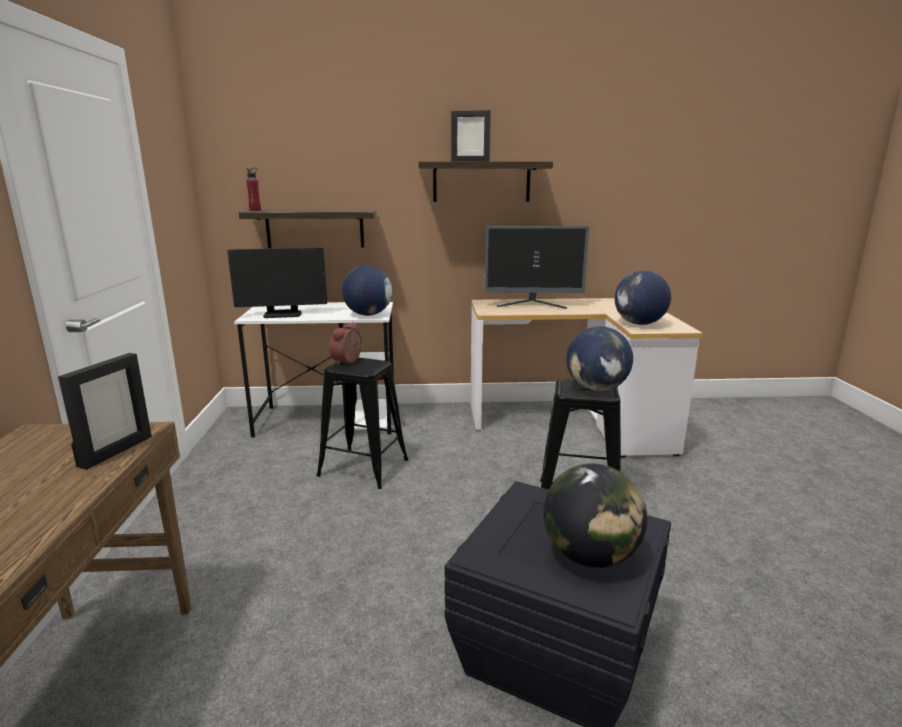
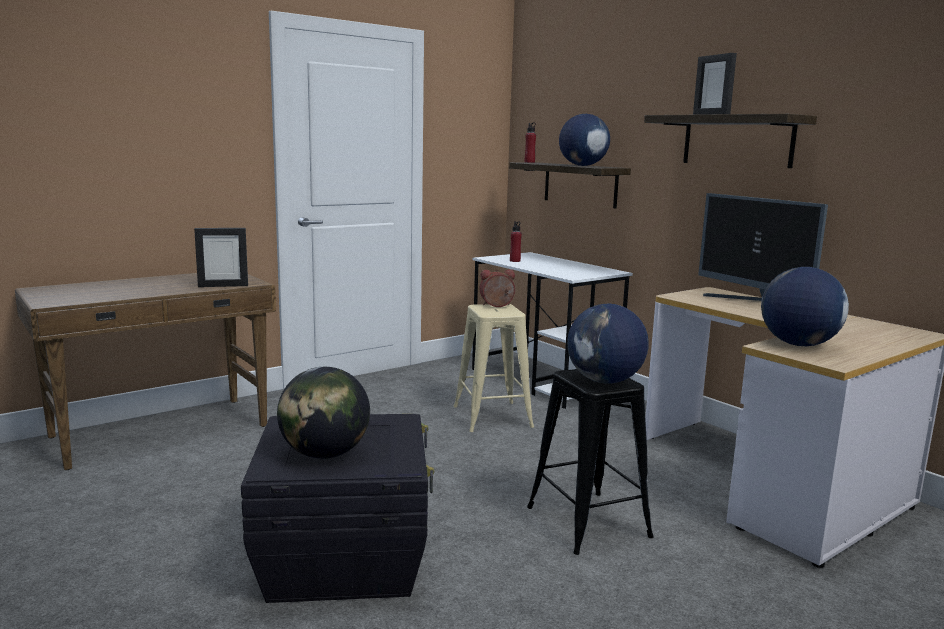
camera: 55 degrees right, 5 degrees down
(282, 314) = (515, 261): monitor -> red bottle
(363, 467) = (492, 416): black stool -> beige stool
(368, 315) = (570, 274): globe -> globe (582, 165)

